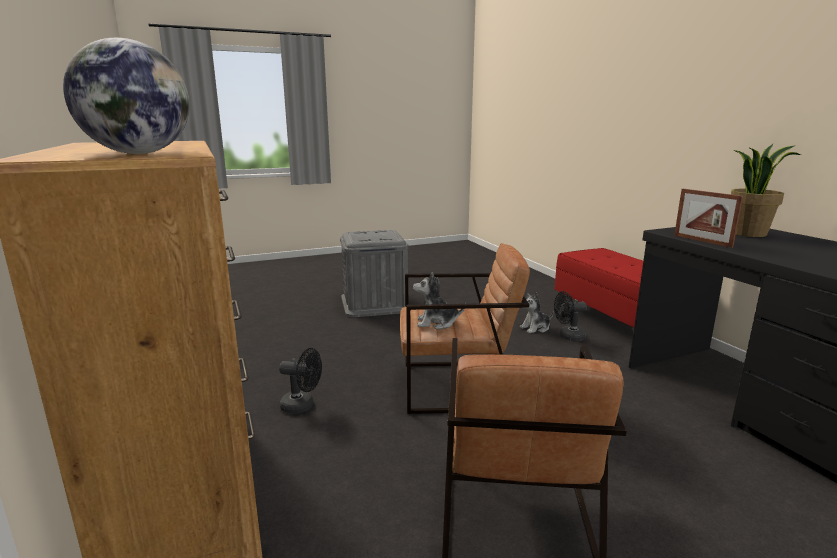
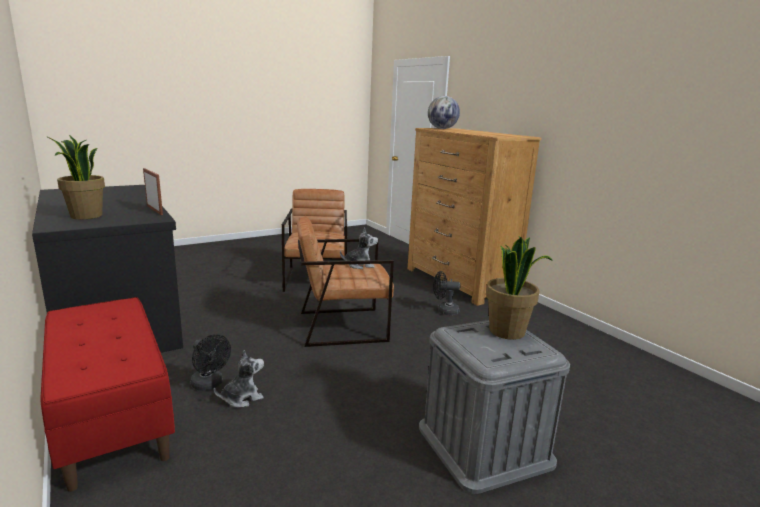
camera: 170 degrees right, 0 degrees up
(361, 237) = (507, 331): none -> potted plant
(568, 336) = (210, 385): black fan -> black fan turned 60 degrees clockwise

